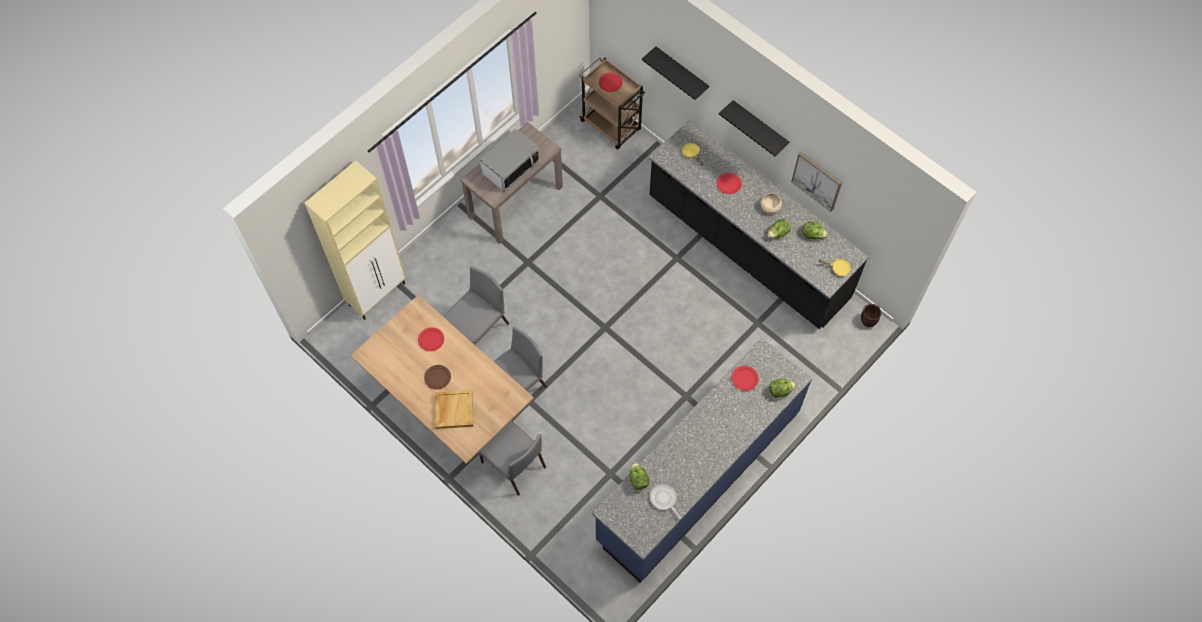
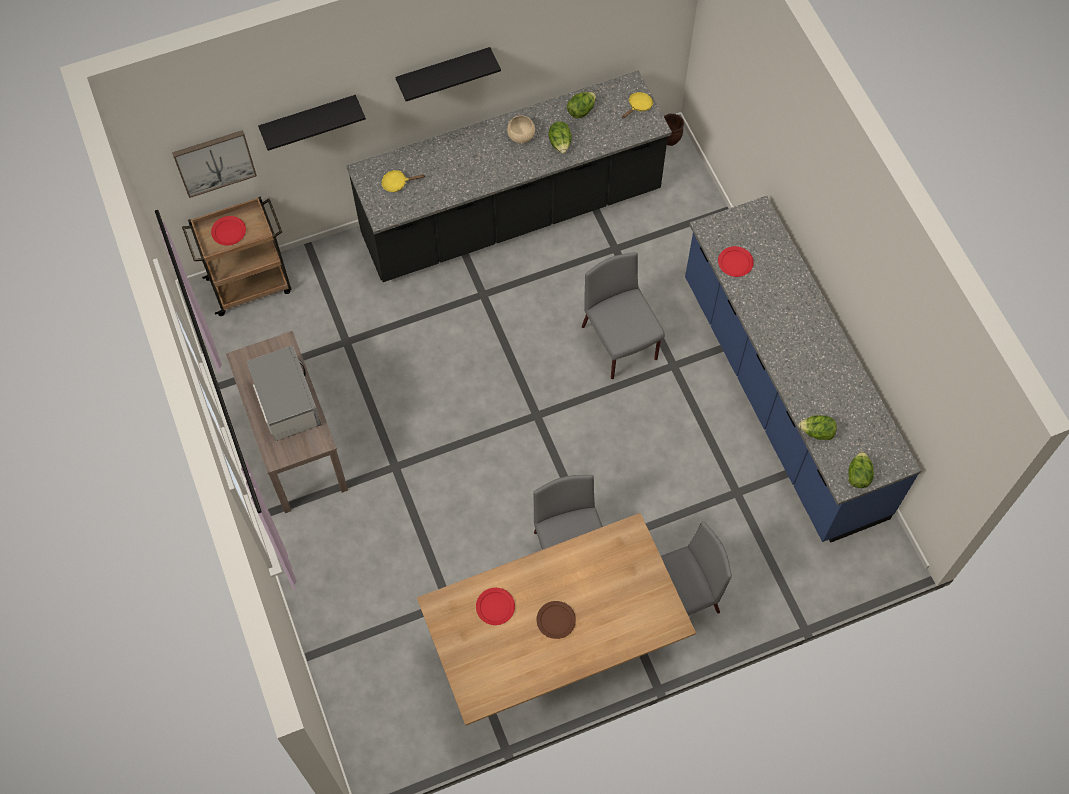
camera: 65 degrees left, 0 degrees up
(378, 294) = (339, 677): beige cabinet -> none
(454, 409) = (613, 618): beige tray -> none
(478, 331) = (464, 569): grey chair -> grey chair (620, 344)
(664, 499) = (854, 415): frying pan -> none
(729, 184) = (464, 164): red plate -> none
(780, 390) = (767, 233): lettuce -> lettuce (858, 475)
(817, 180) = (541, 55): picture -> picture (214, 162)

